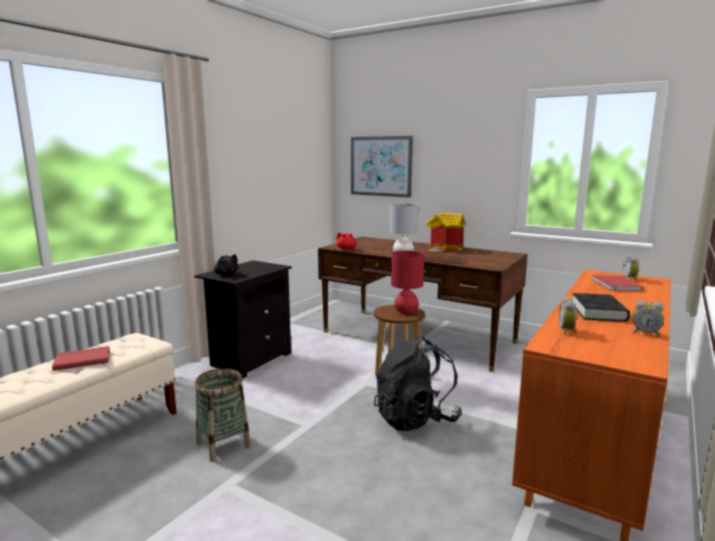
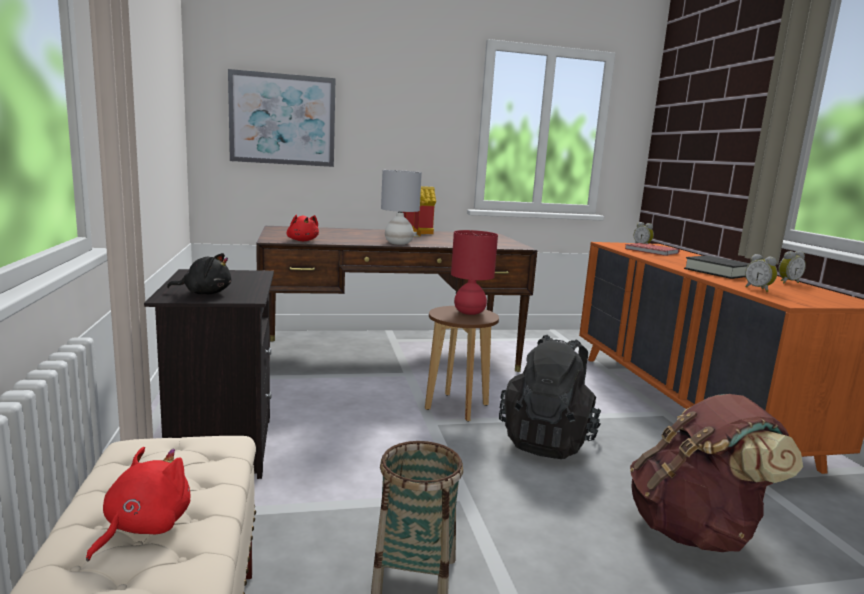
camera: 45 degrees left, 0 degrees up
(82, 359) = (143, 527): red book -> red plush toy
(402, 506) = (695, 531): none -> brown backpack

